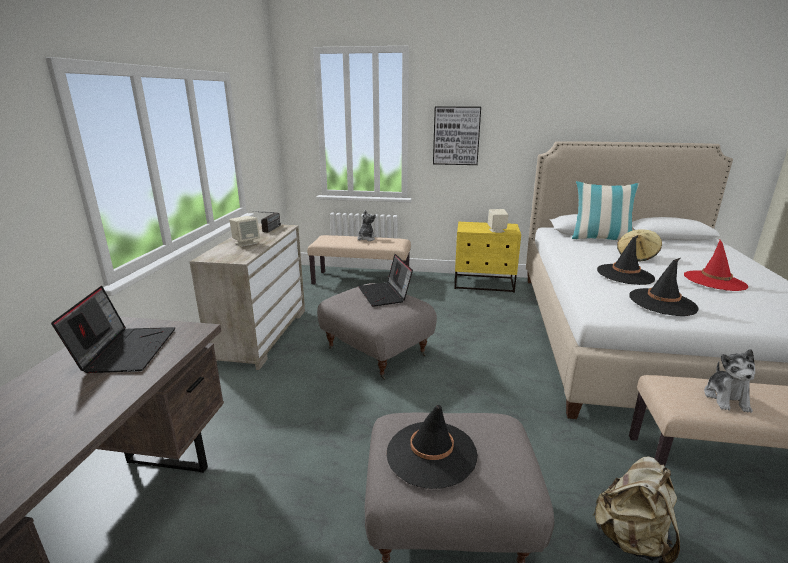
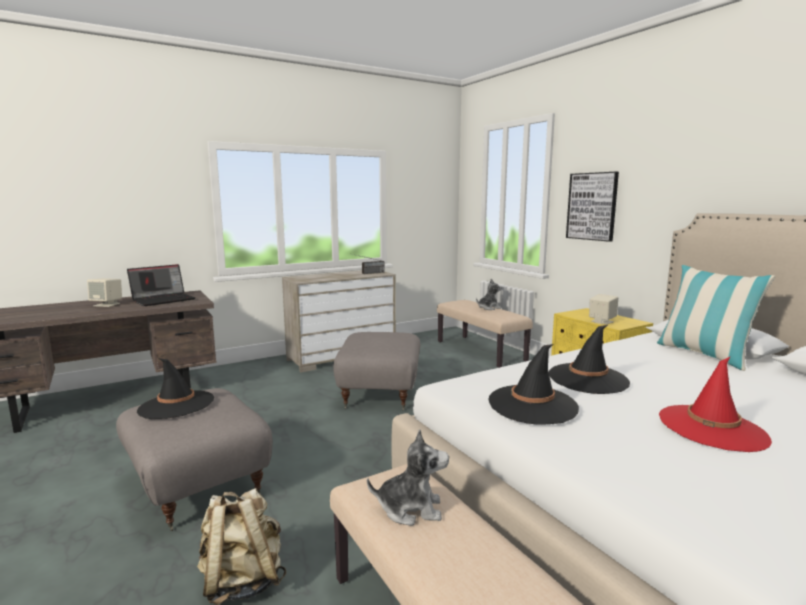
camera: 50 degrees right, 10 degrees down
(246, 243) = (333, 276): beige speaker -> beige speaker (107, 304)
(385, 294) = (391, 339): laptop -> none
(637, 256) = (686, 377): beige hat -> none
(726, 398) = (410, 509): plush toy -> plush toy turned 150 degrees counterclockwise

